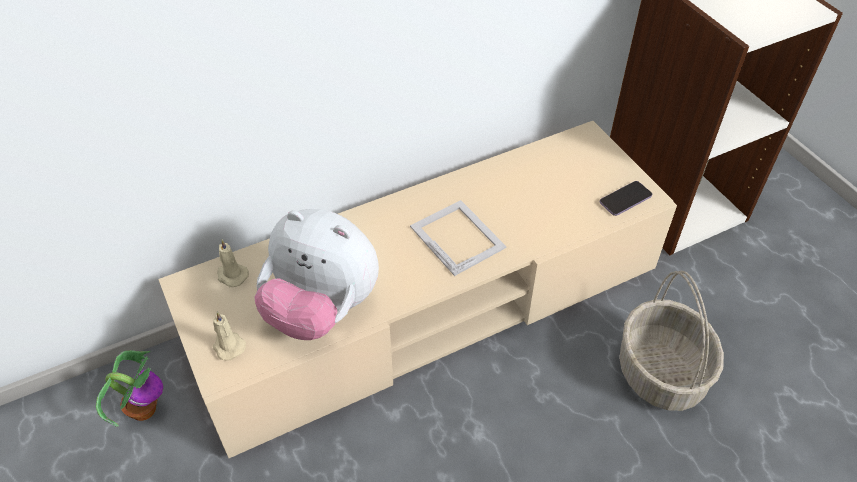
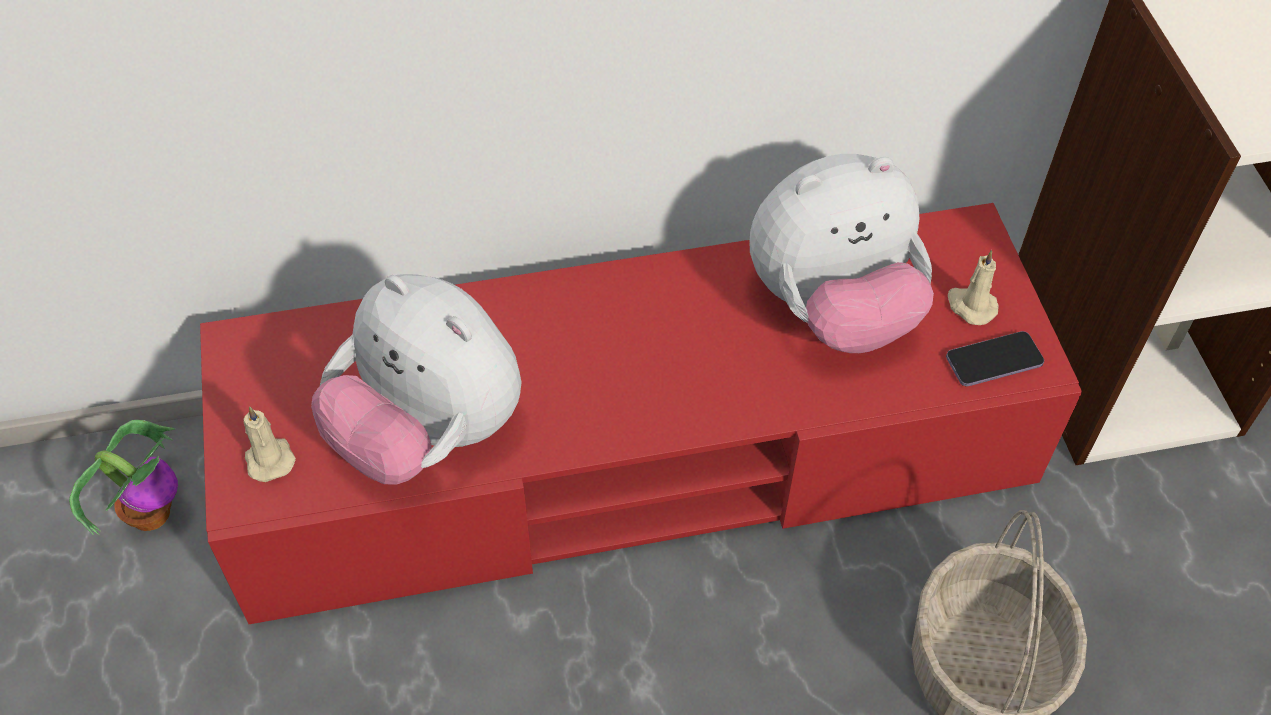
camera: 15 degrees right, 5 degrees up
(231, 275) = (310, 344): beige candle -> beige candle (970, 306)
(428, 306) = (633, 456): beige tv stand -> red tv stand
(457, 236) = (685, 360): picture frame -> none
(529, 191) = (832, 309): none -> plush toy

